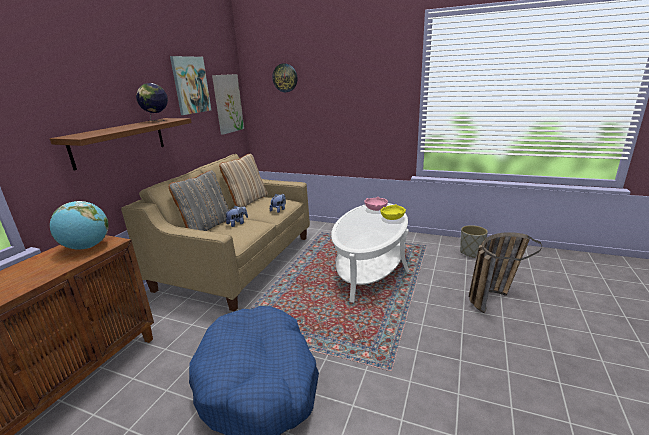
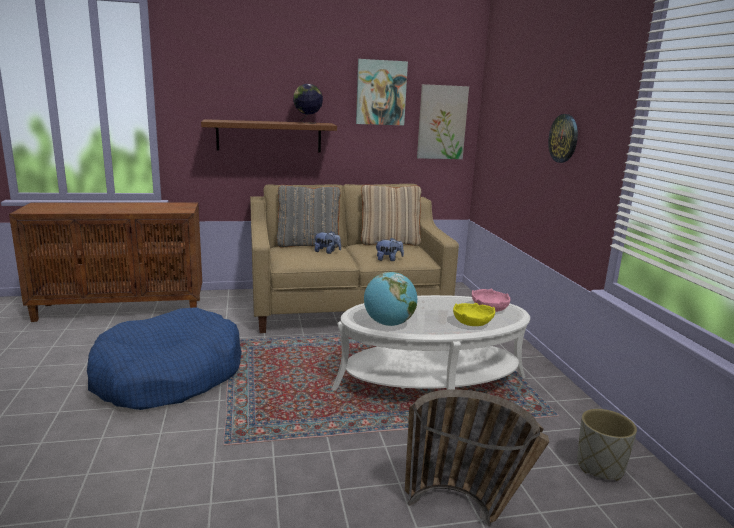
camera: 55 degrees right, 5 degrees down
(87, 247) = (171, 208): globe -> globe (389, 324)
(285, 78) = (510, 95): wall clock -> wall clock (564, 138)

